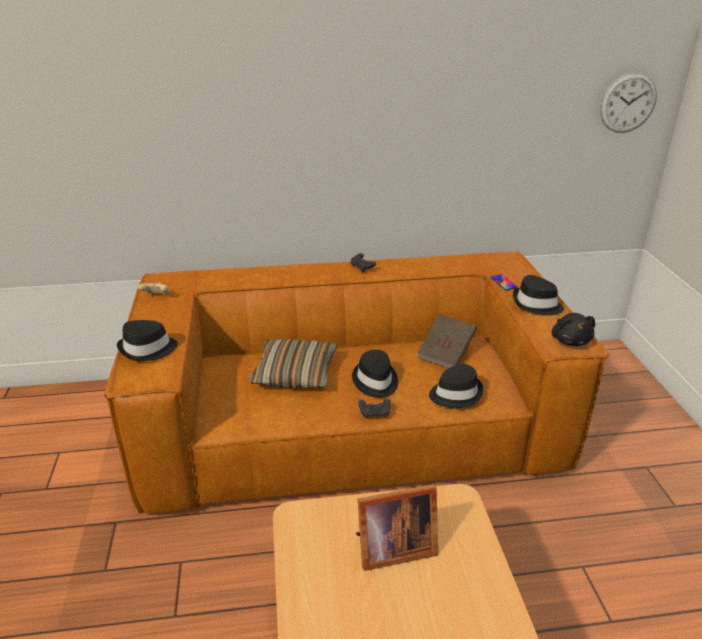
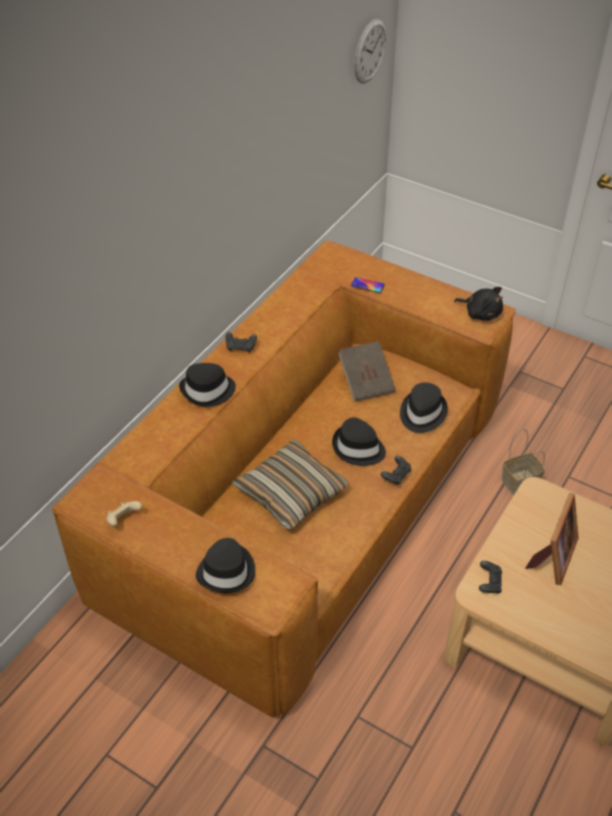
camera: 50 degrees left, 15 degrees up
(315, 518) = (489, 583): none -> black game controller
(530, 534) = (520, 481): none -> basket
(536, 304) = (419, 293): black hat -> black hat (208, 391)

